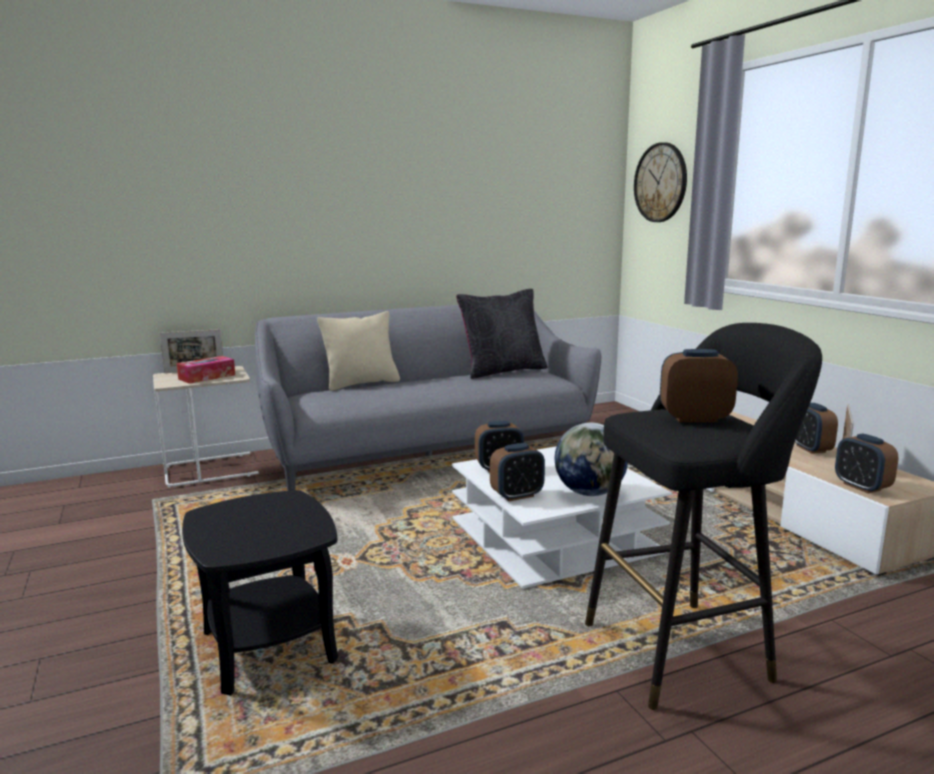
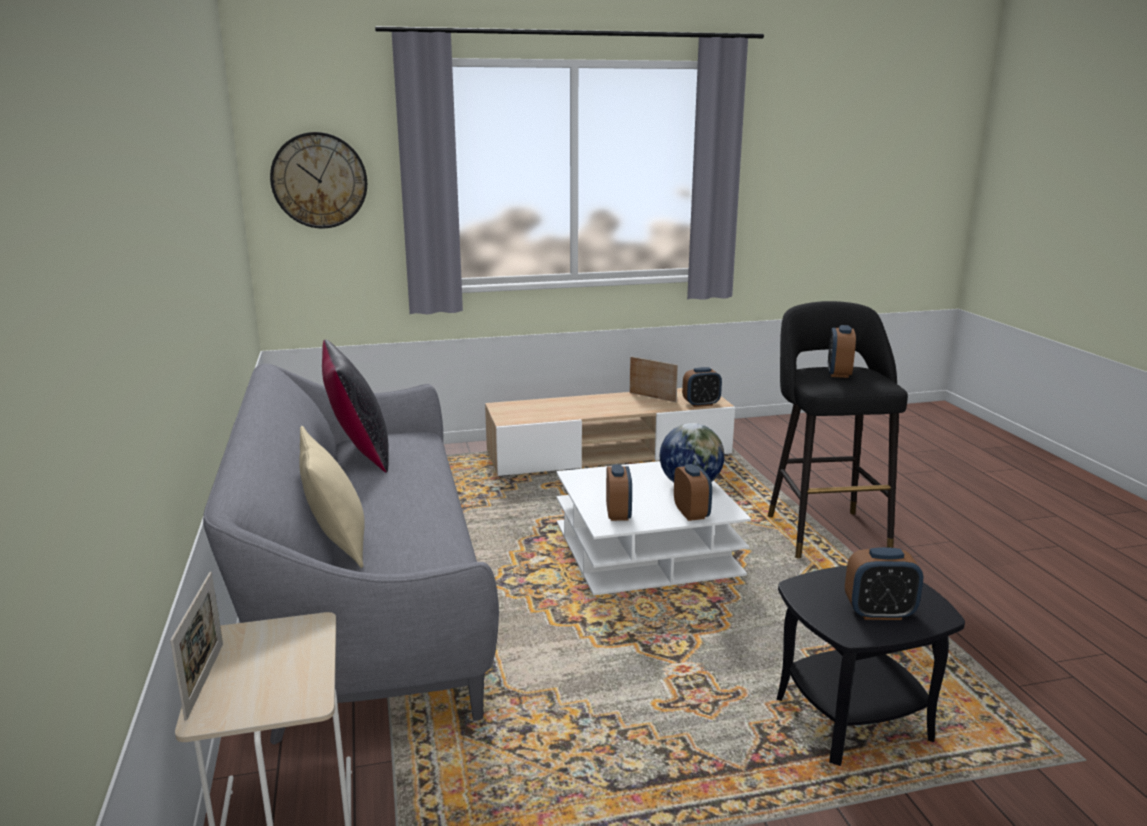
camera: 80 degrees left, 5 degrees up
(207, 377) = (281, 658): tissue box -> none
(810, 449) = (622, 399): alarm clock -> alarm clock (879, 613)

